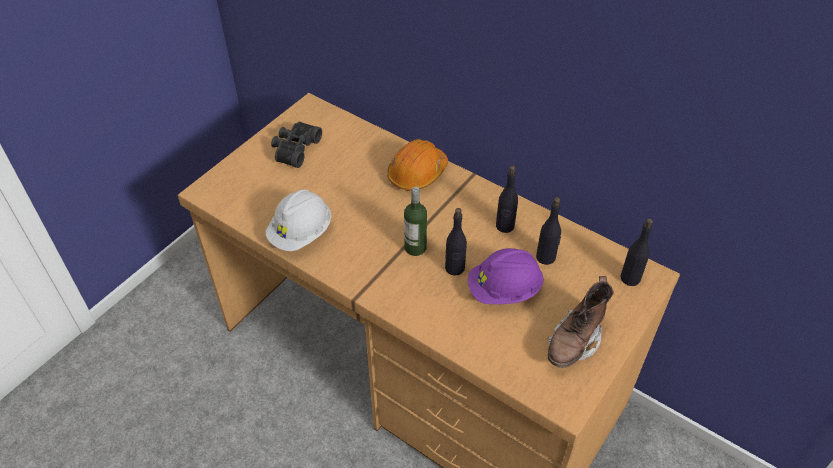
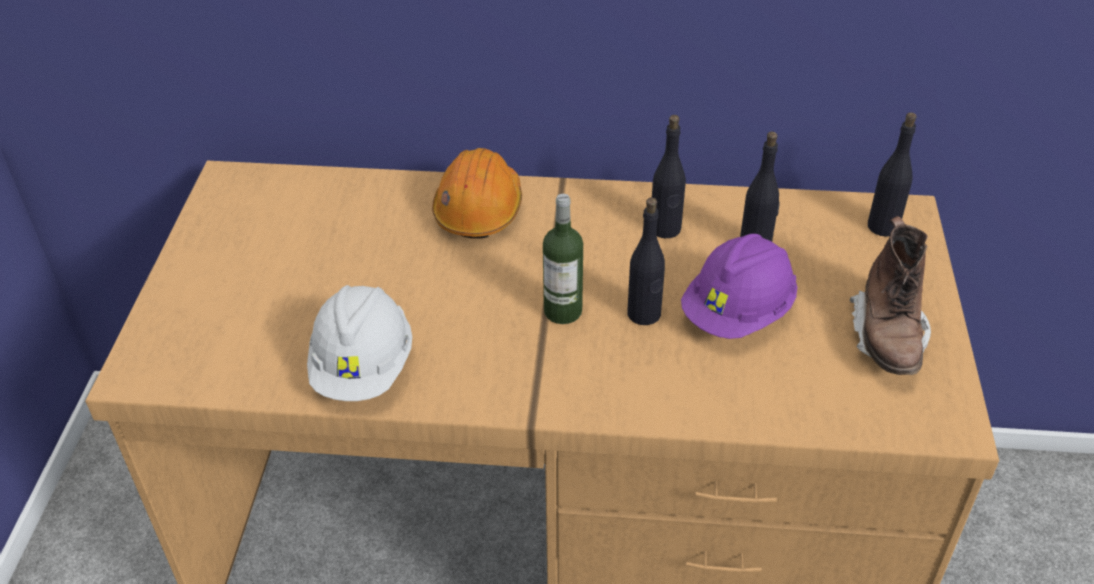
camera: 30 degrees left, 5 degrees down
(294, 149) = (249, 248): black binoculars -> none

